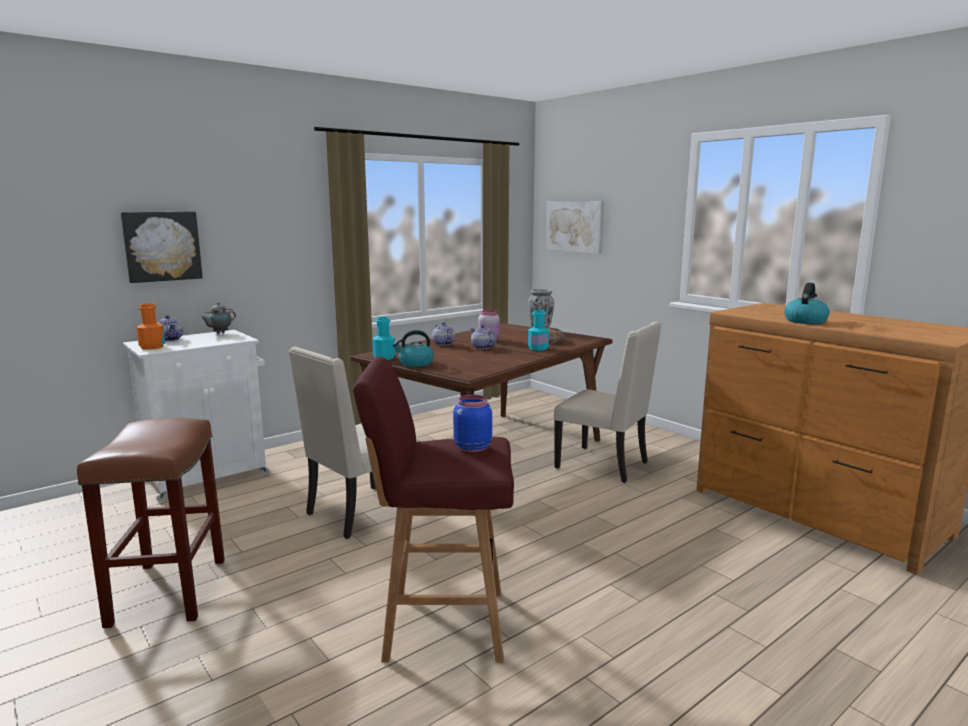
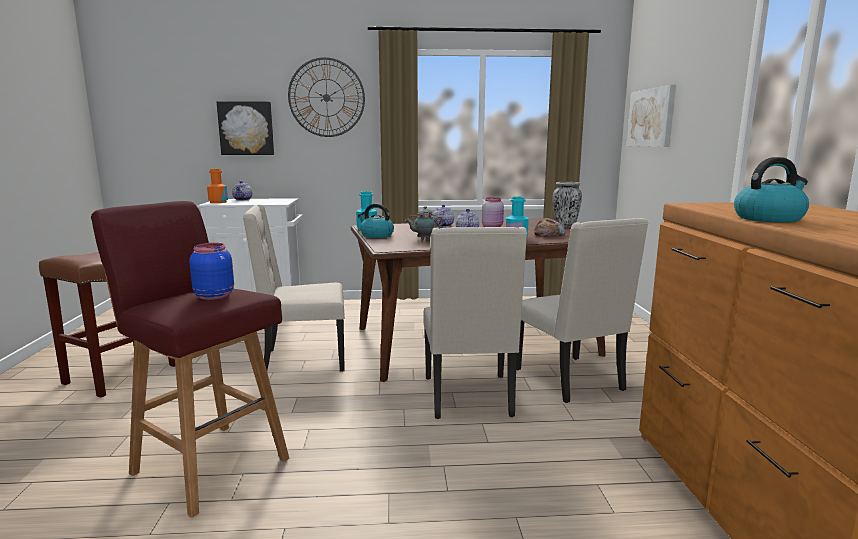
camera: 35 degrees right, 0 degrees up
(219, 333) = (280, 199): teapot -> teapot (423, 239)
(263, 206) = (326, 97): none -> wall clock
(556, 499) = (469, 397): none -> beige chair

